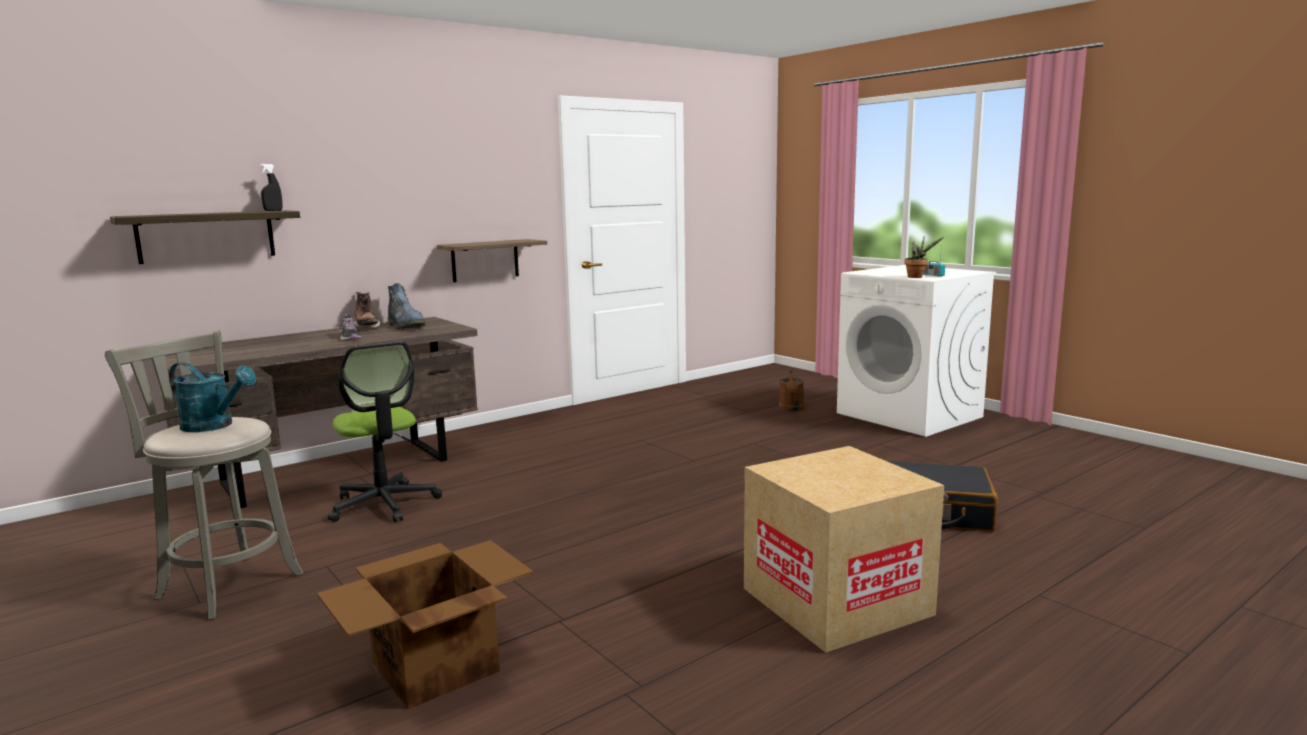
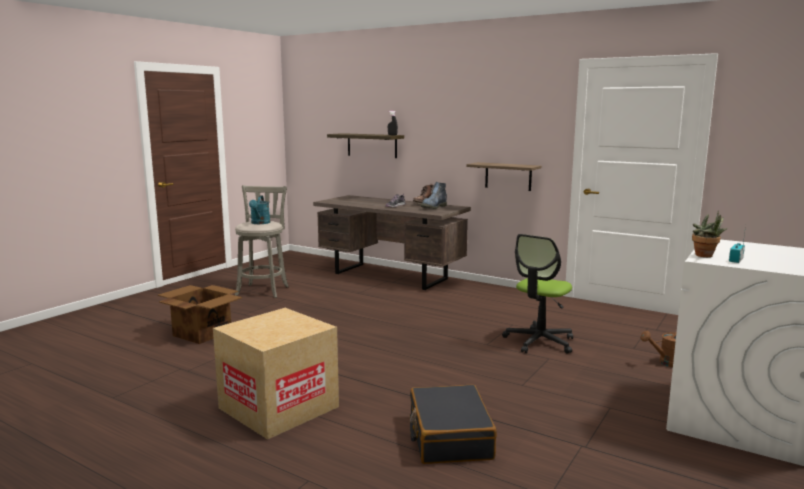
camera: 70 degrees right, 0 degrees up
(384, 504) = (355, 292): office chair -> office chair (539, 342)

